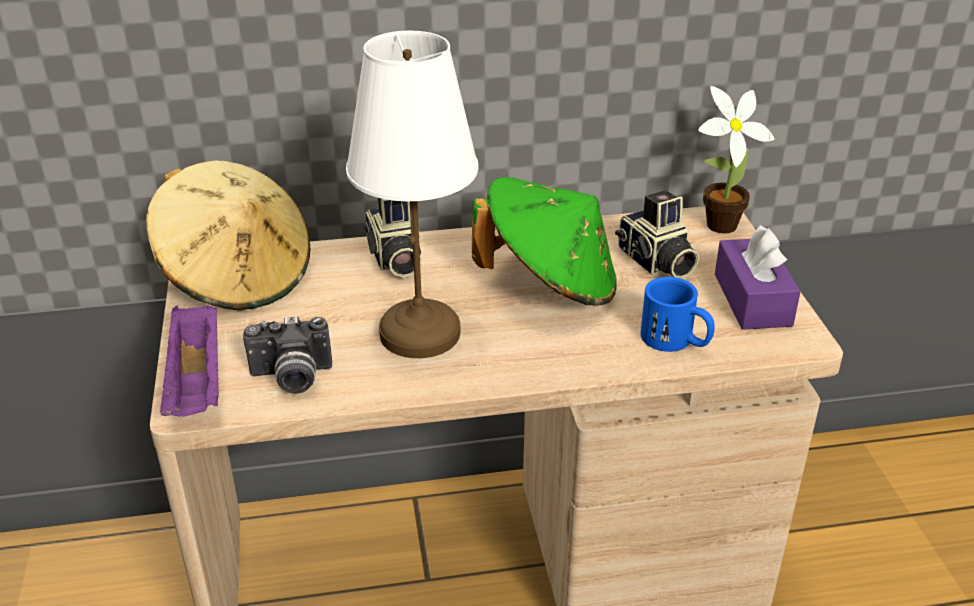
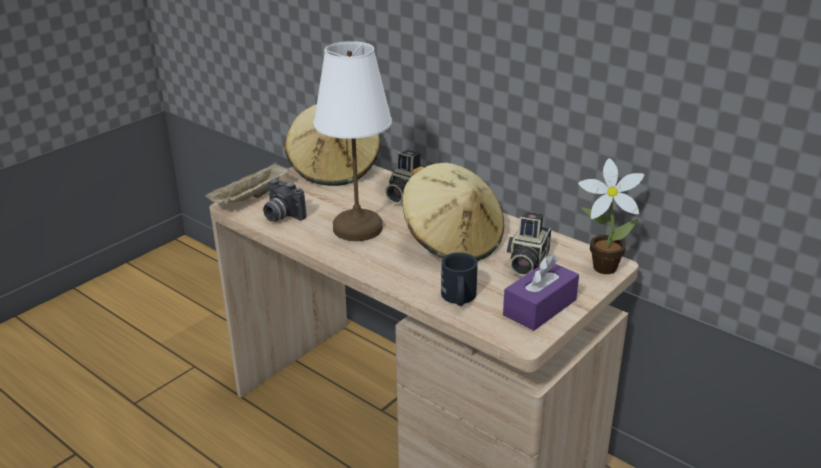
camera: 50 degrees right, 5 degrees down
(197, 383) = (250, 198): purple tray -> beige tray
(549, 284) = (453, 242): green hat -> beige hat
(676, 341) = (459, 298): blue mug -> black mug

